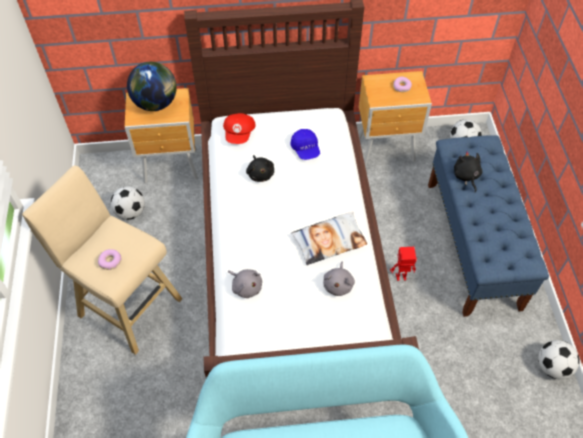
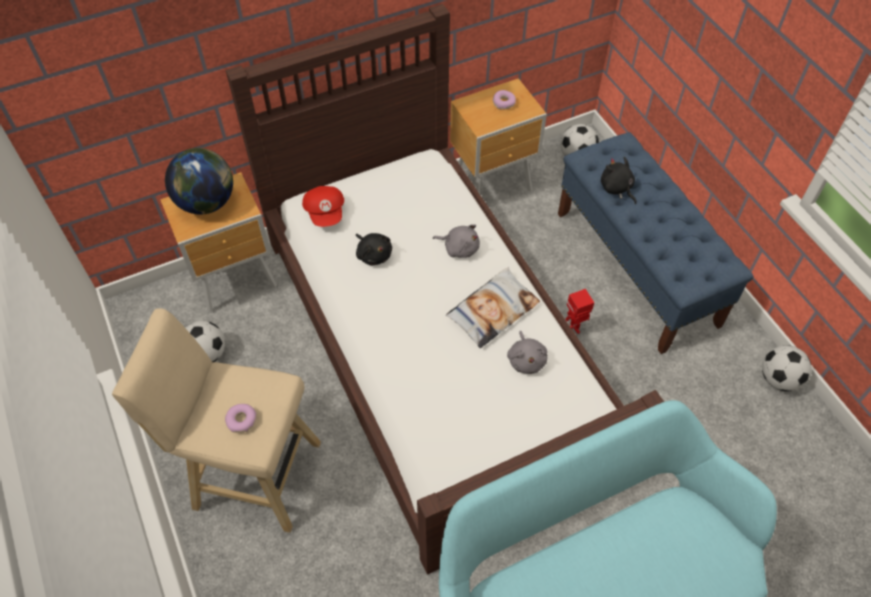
camera: 20 degrees left, 0 degrees up
(246, 286) = (416, 398): grey plush toy -> grey plush toy (459, 248)
(305, 149) = (416, 209): blue cap -> none

